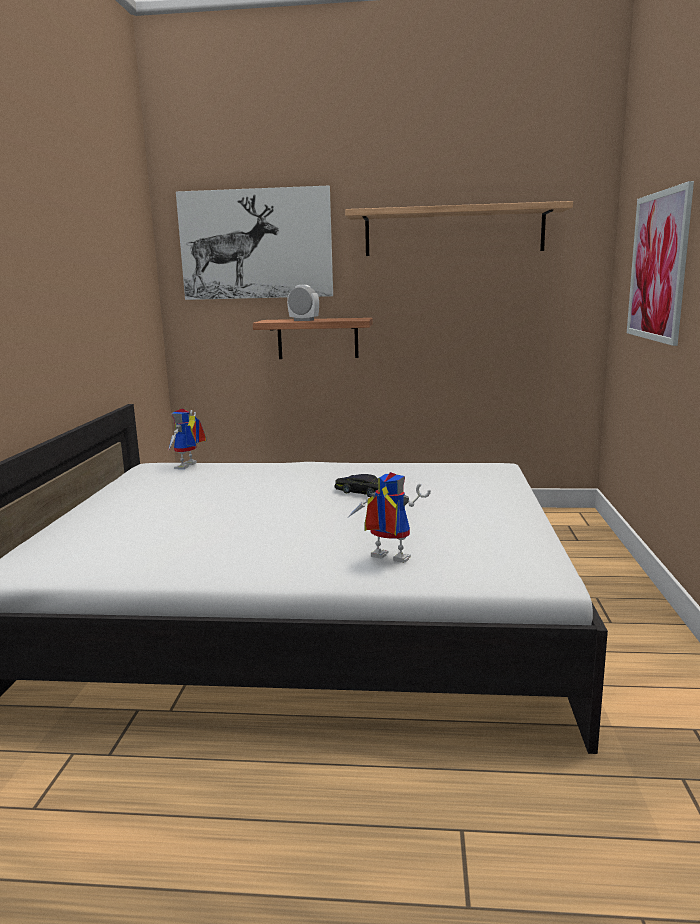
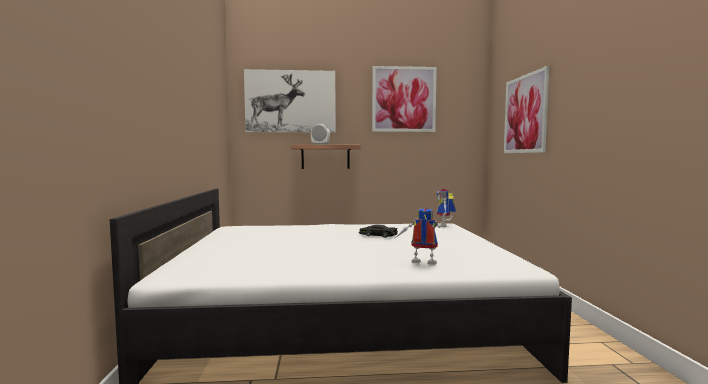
camera: 10 degrees left, 10 degrees down
(188, 467) = (255, 227): toy robot -> toy robot (445, 226)
(454, 231) = (404, 99): shelf -> picture

